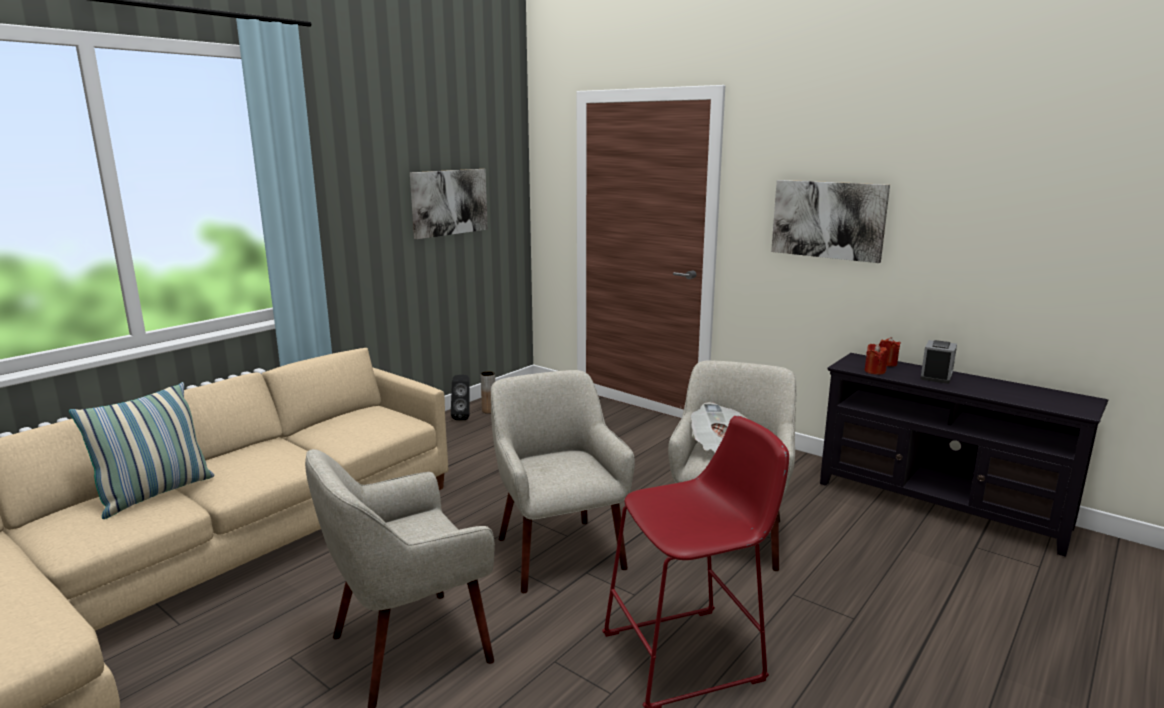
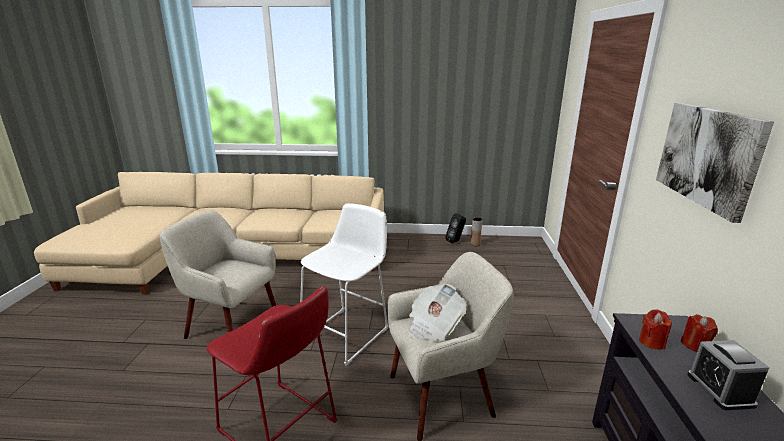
camera: 55 degrees right, 5 degrees up
(155, 494) = (233, 213): pillow -> none
(449, 202) = (477, 97): picture -> none
(558, 552) = (348, 333): beige armchair -> white stool
(936, 376) = (720, 390): alarm clock -> alarm clock turned 90 degrees clockwise

